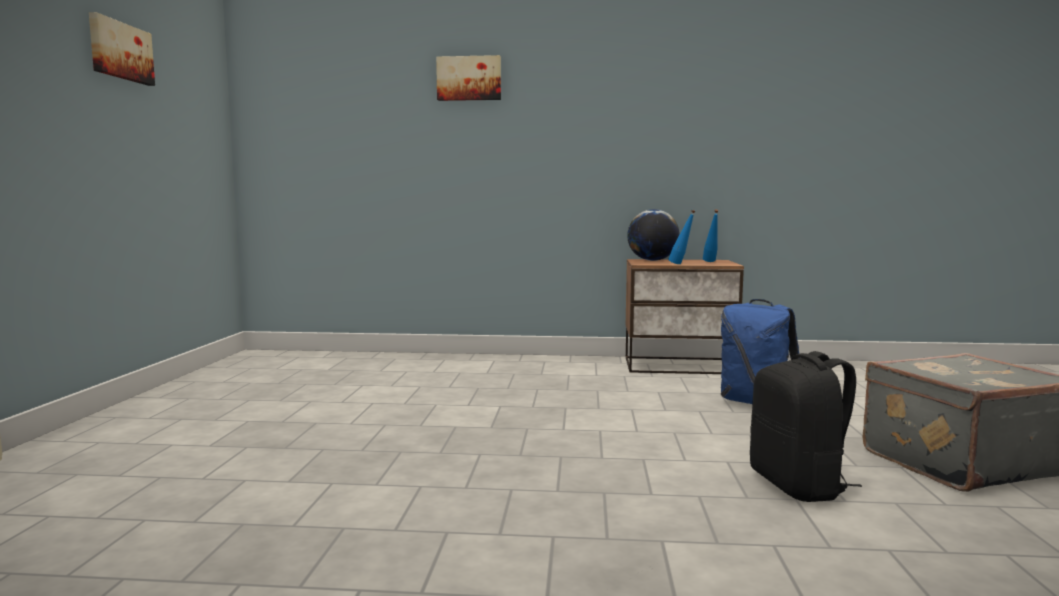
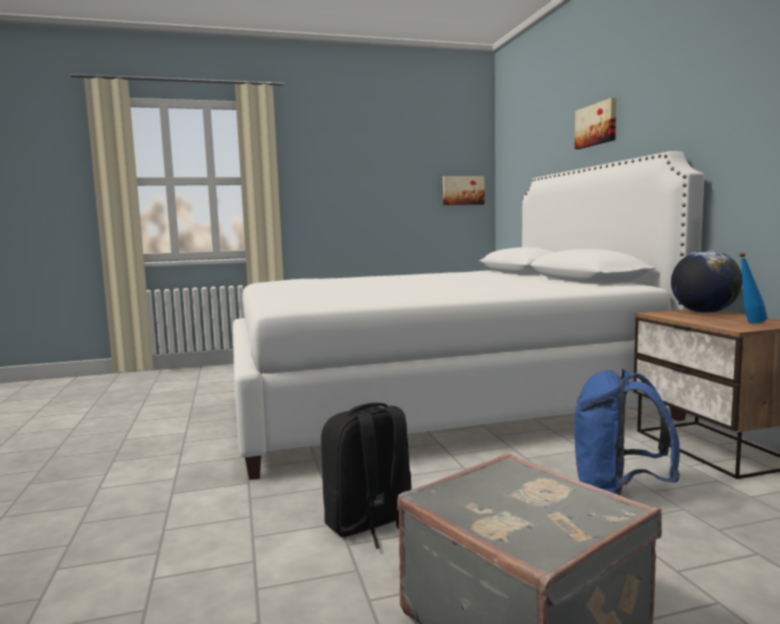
camera: 70 degrees right, 0 degrees up
(120, 51) = (388, 159): picture -> picture (463, 190)
(448, 410) = (433, 400): none -> white bed
(681, 264) = (684, 319): blue bottle -> none

